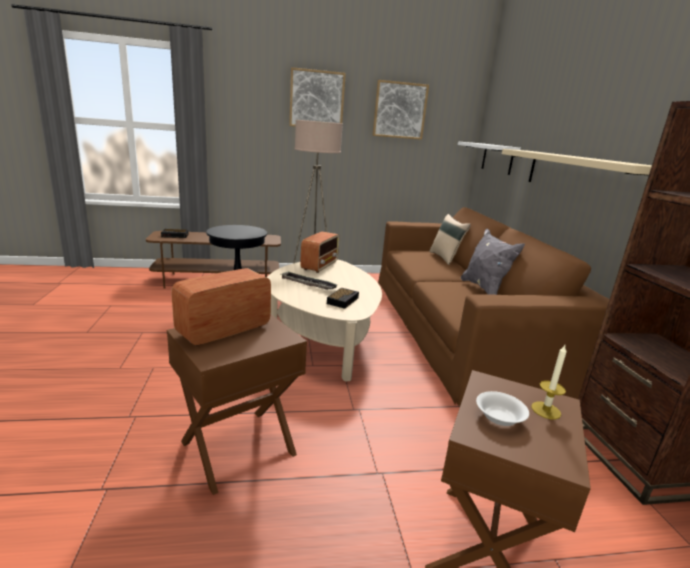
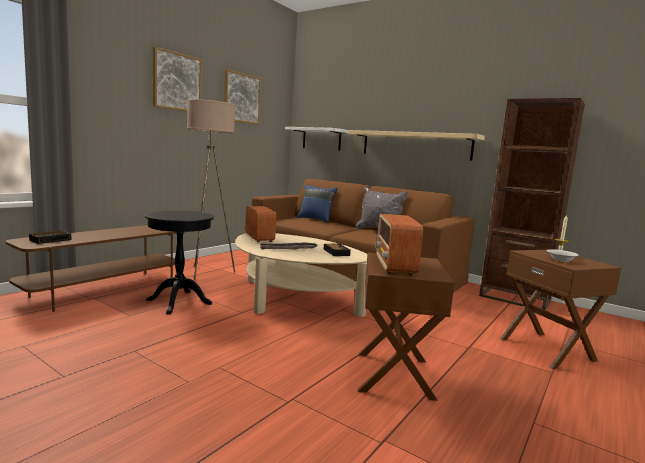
camera: 45 degrees left, 10 degrees down
(445, 258) = (316, 219): beige pillow -> blue pillow

